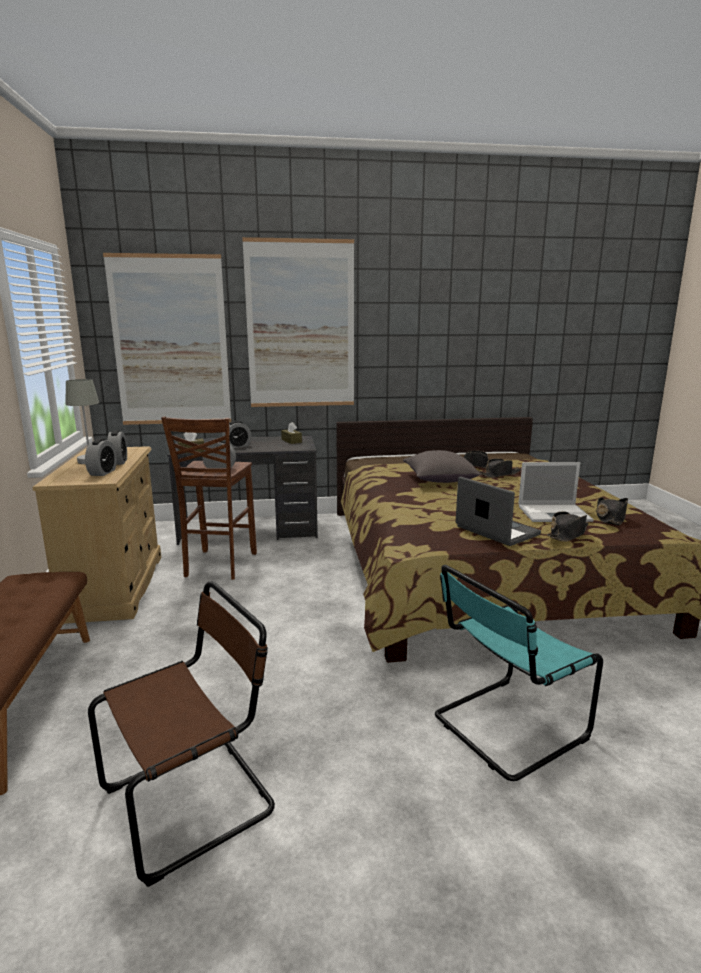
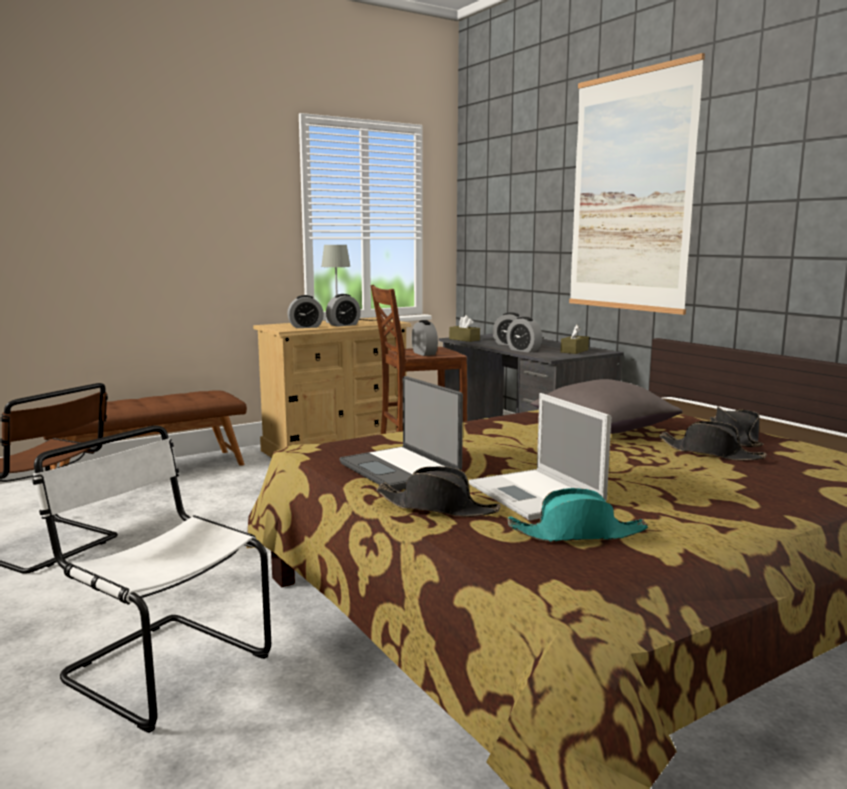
camera: 65 degrees right, 5 degrees down
(171, 341) = (512, 219): picture -> none
(268, 448) = (523, 350): none -> alarm clock
(496, 531) = (401, 470): laptop -> laptop turned 120 degrees clockwise
(505, 728) = (161, 666): turquoise chair -> white chair
(610, 518) = (577, 534): black hat -> turquoise hat

